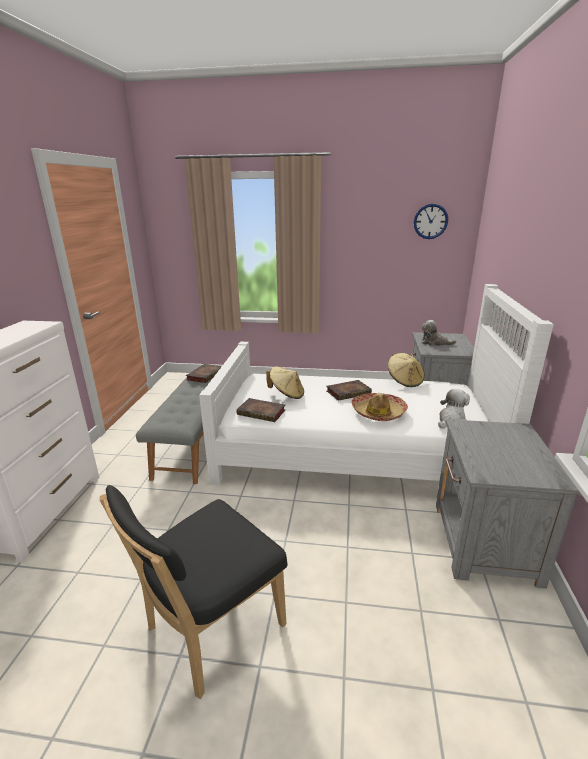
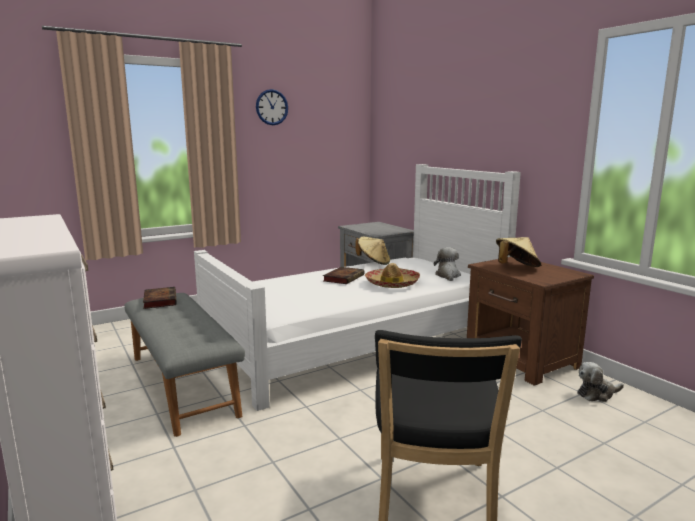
camera: 40 degrees left, 10 degrees down
(262, 412) = (294, 308): book -> none
(286, 394) = (290, 291): beige hat -> beige hat (516, 268)
(430, 221) = (333, 118): wall clock -> wall clock (272, 107)
(434, 343) = (370, 229): plush toy -> plush toy (597, 394)
(483, 542) = (521, 360): grey nightstand -> brown nightstand

